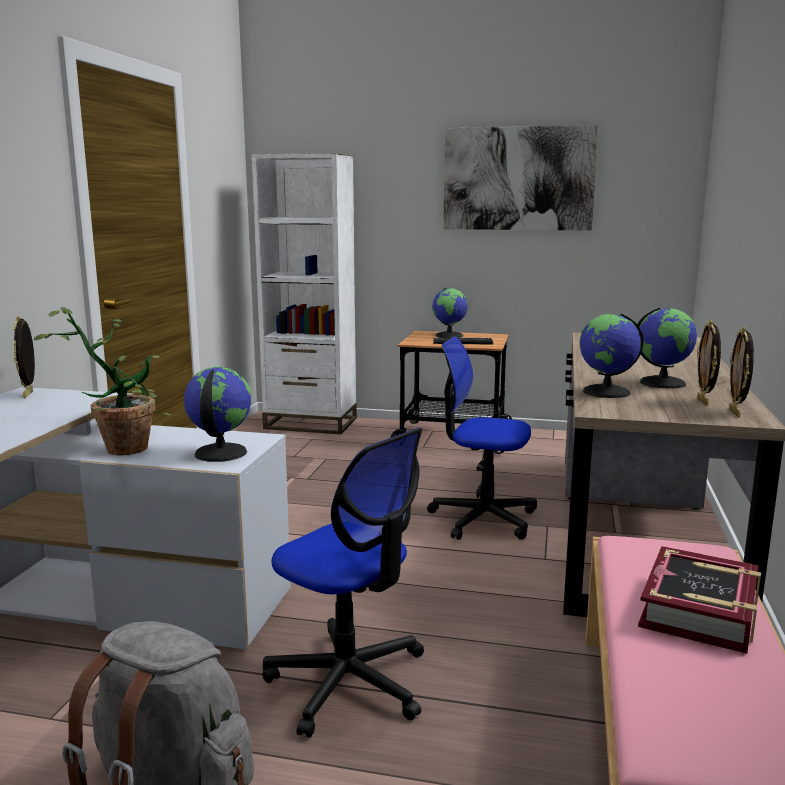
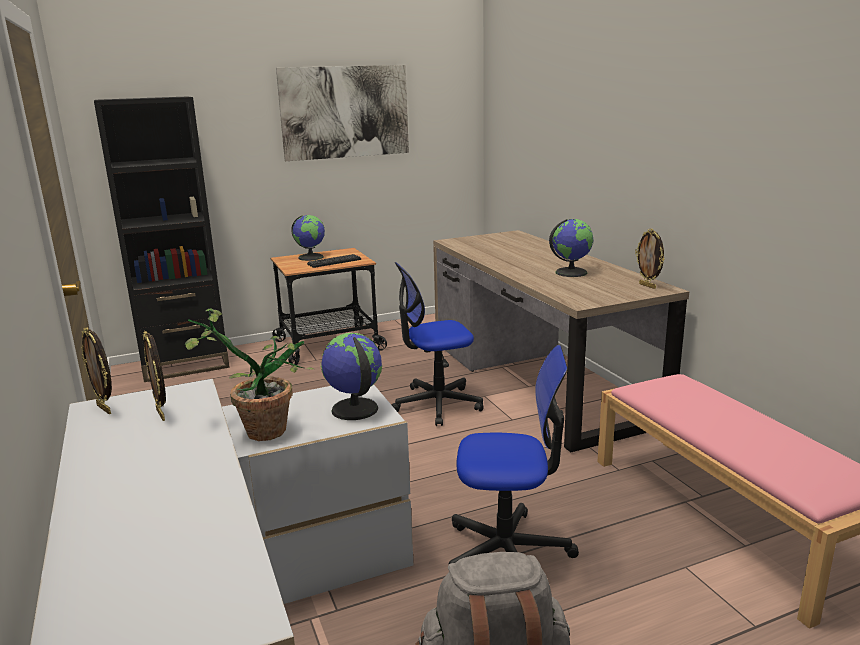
camera: 35 degrees left, 5 degrees up
(310, 423) = (185, 365): white bookcase -> black bookcase
(607, 392) = (556, 287): globe -> none
(700, 610) = (727, 416): book -> none
(704, 402) = (618, 282): picture frame -> picture frame (162, 414)

